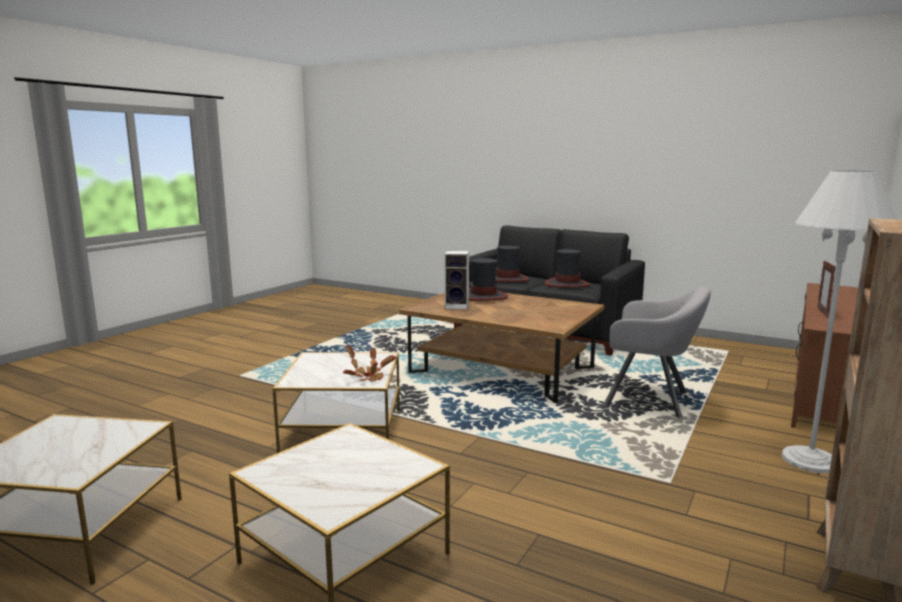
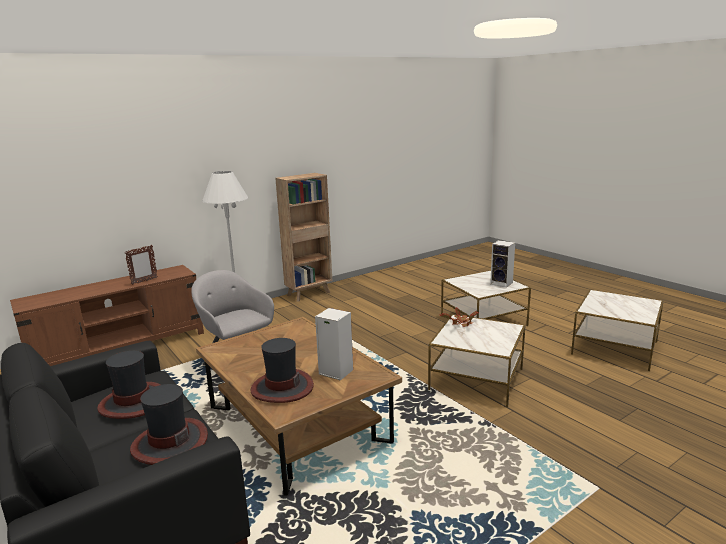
camera: 155 degrees left, 5 degrees up
(297, 474) = (502, 283): none -> speaker

